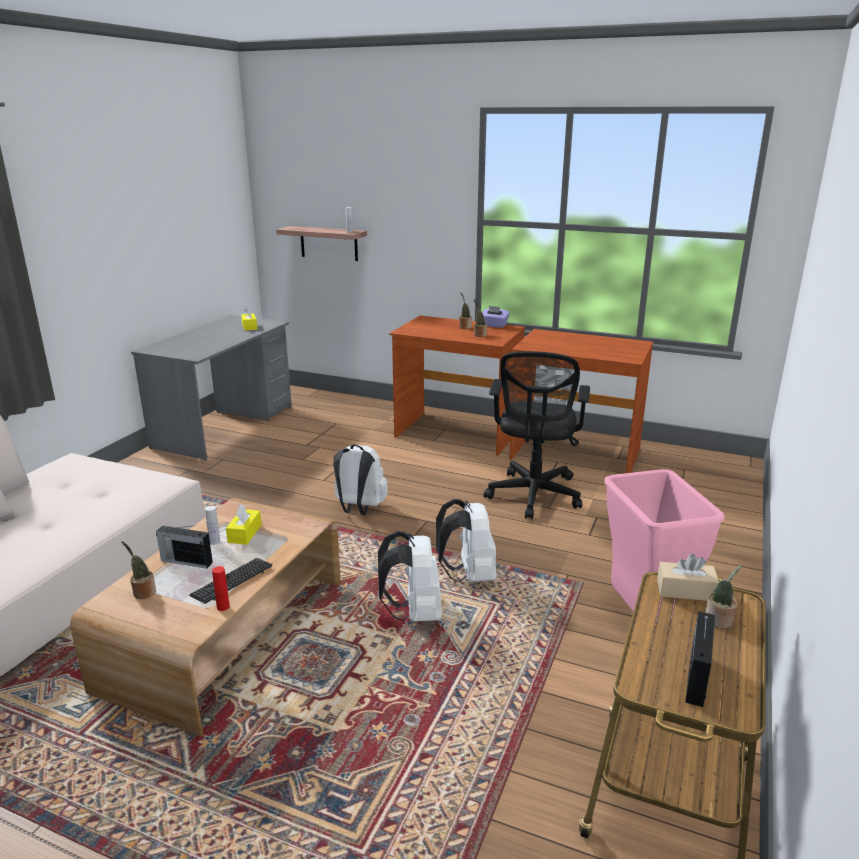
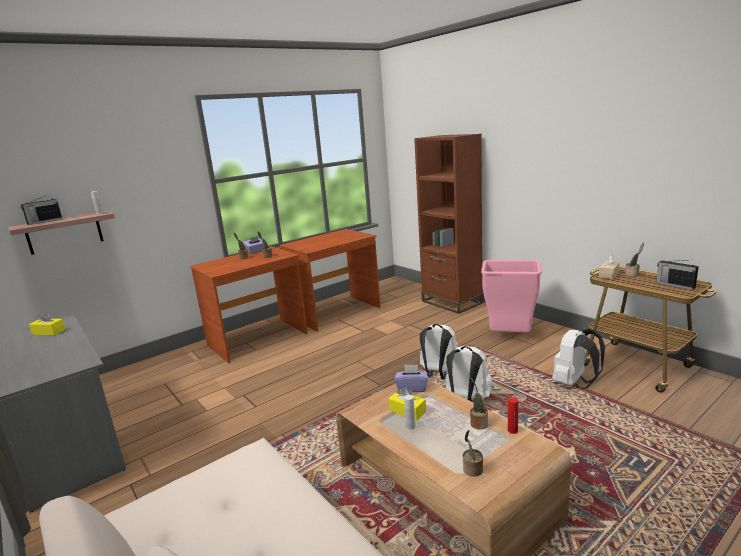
camera: 60 degrees left, 5 degrees down
(186, 561) = (433, 444): radio -> radio (44, 221)
(232, 581) = (478, 423): keyboard -> potted plant
(295, 525) = (412, 388): none -> purple tissue box
(359, 509) = (319, 398): white backpack -> white backpack (574, 383)
(533, 496) = (370, 335): black office chair -> none
(720, 533) = (451, 302): none -> brown bookcase

